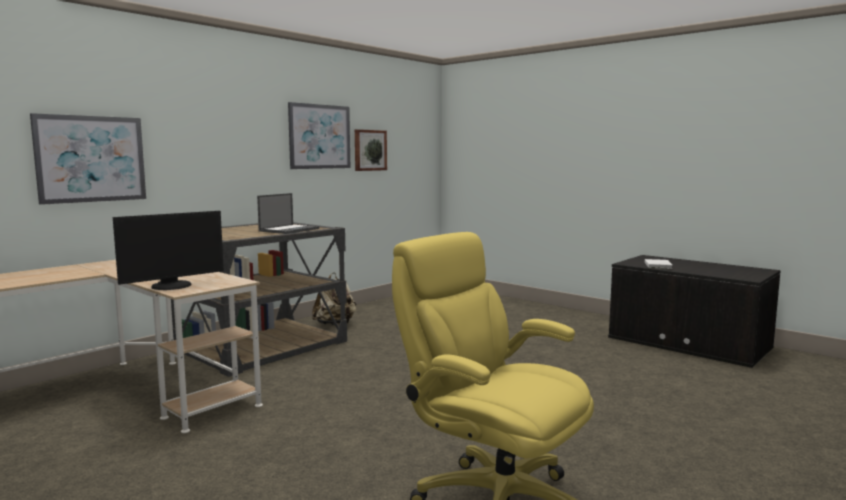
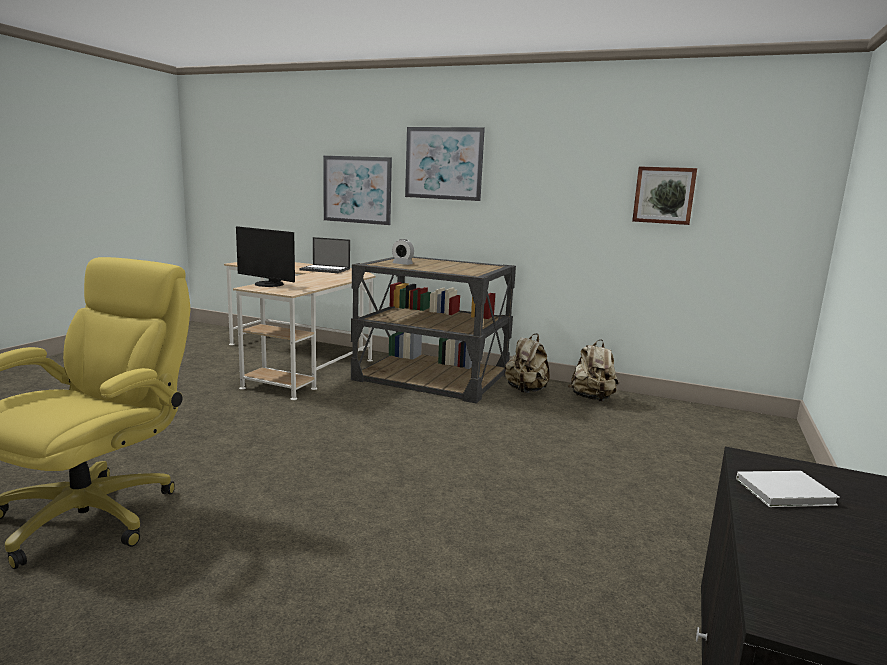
camera: 70 degrees right, 5 degrees up
(236, 234) = (402, 264): none -> alarm clock
(289, 230) = (445, 269): laptop -> laptop (326, 269)
(319, 136) = (580, 175): picture -> picture (444, 163)
(370, 312) = (592, 399): none -> beige backpack

